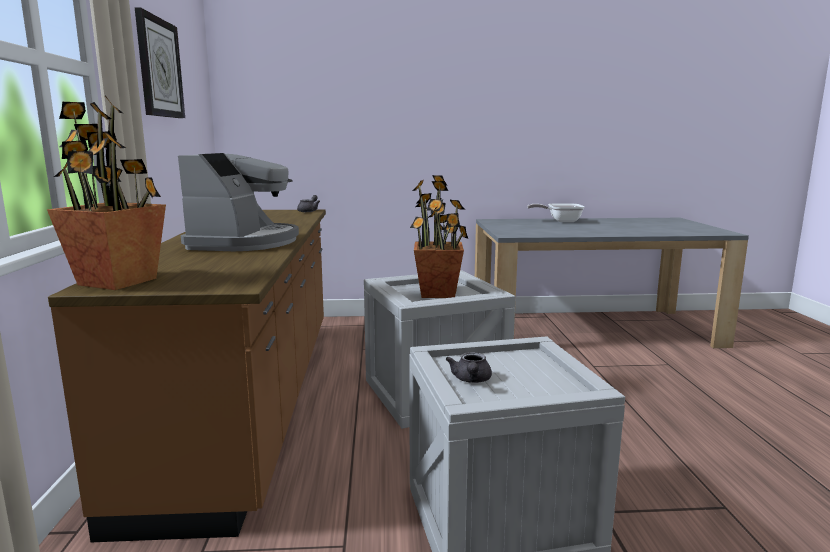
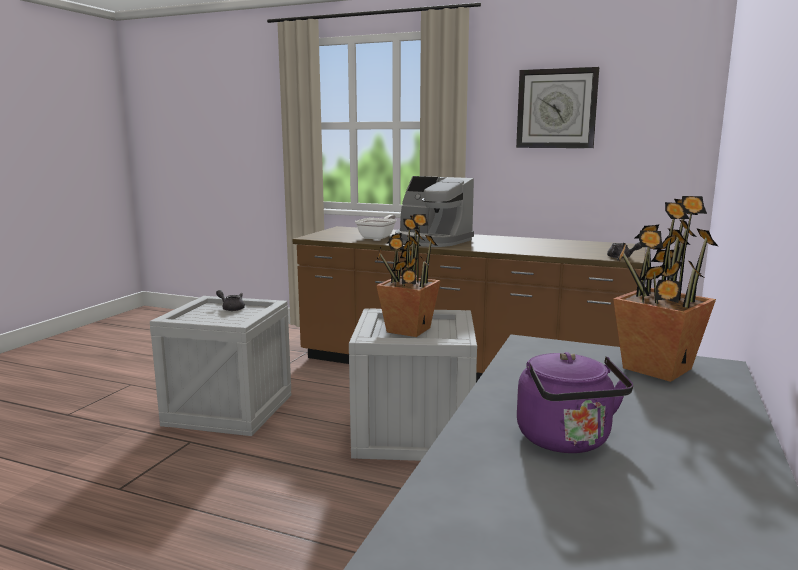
camera: 115 degrees right, 0 degrees up
(117, 282) = (347, 229): potted plant -> potted plant (655, 368)
(560, 221) = (707, 423): frying pan -> frying pan (378, 237)
(612, 228) = (566, 441): none -> purple kettle

